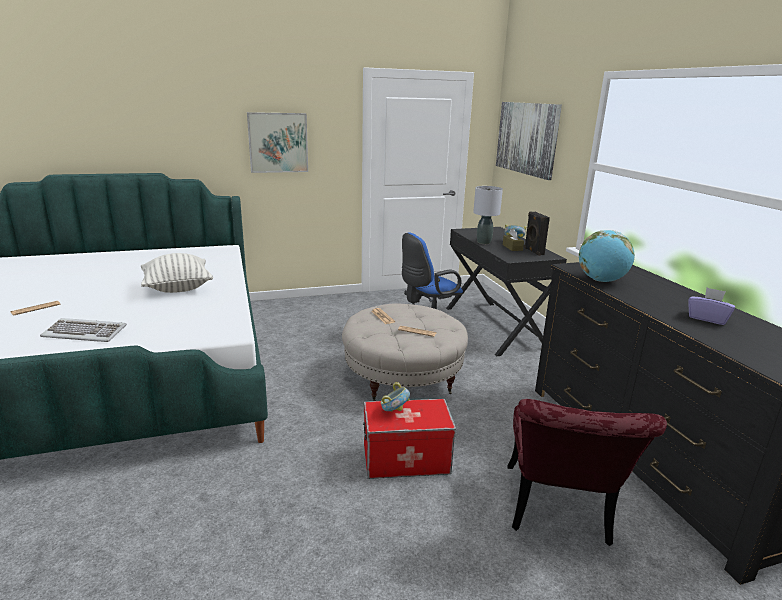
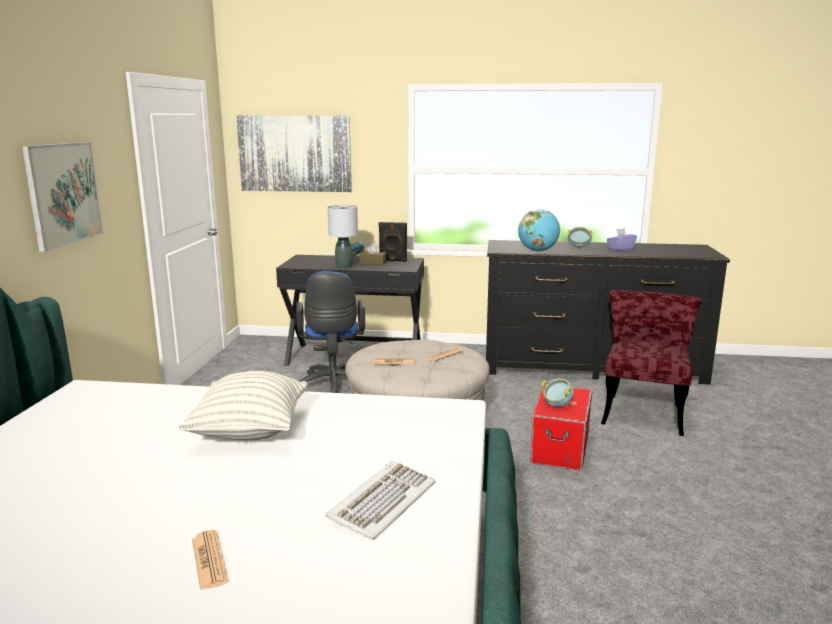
camera: 65 degrees left, 5 degrees down
(558, 513) = (643, 410): red chair -> red chair turned 105 degrees counterclockwise
(663, 297) = (578, 248): none -> bowl

